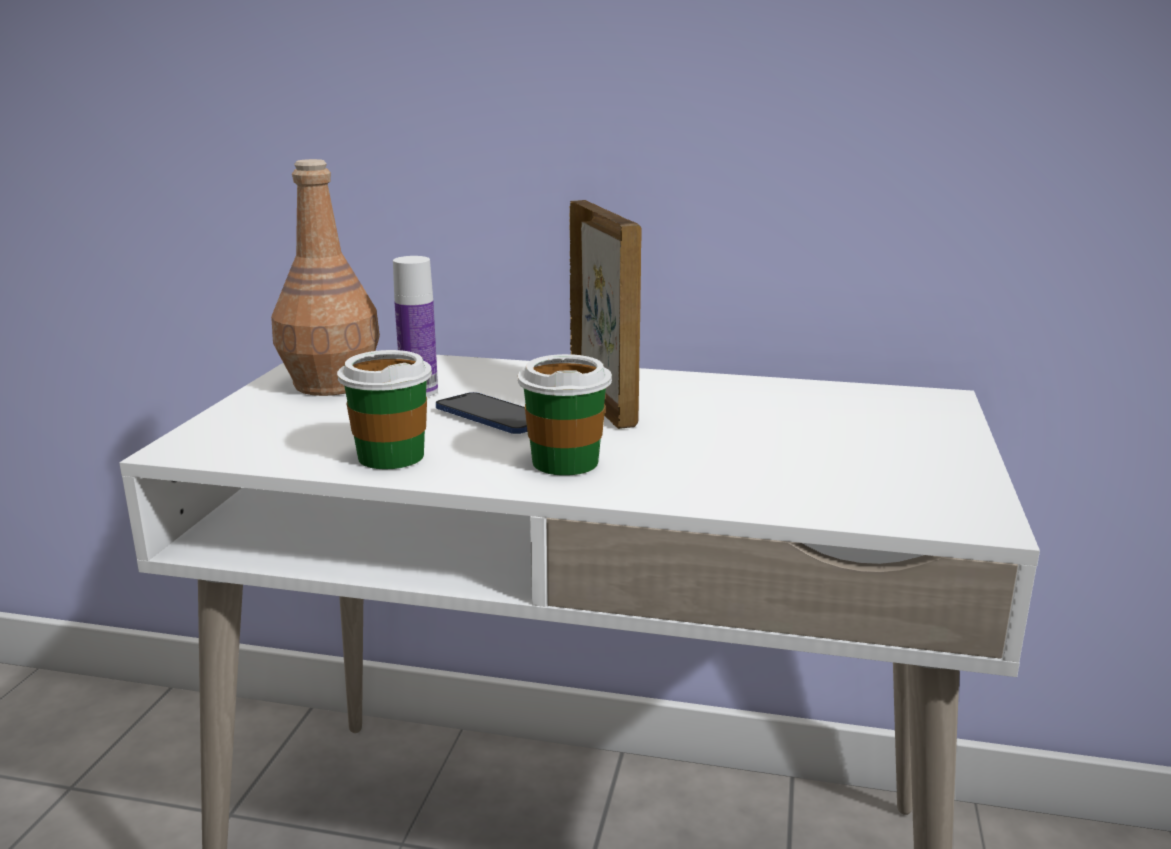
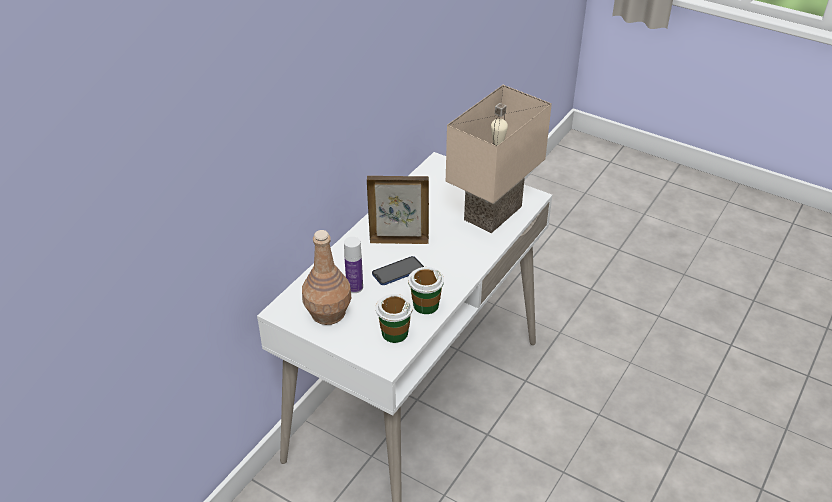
camera: 70 degrees left, 20 degrees up
(565, 462) = (452, 263): cup -> cup (394, 333)
(820, 482) = (495, 215): none -> beige table lamp

